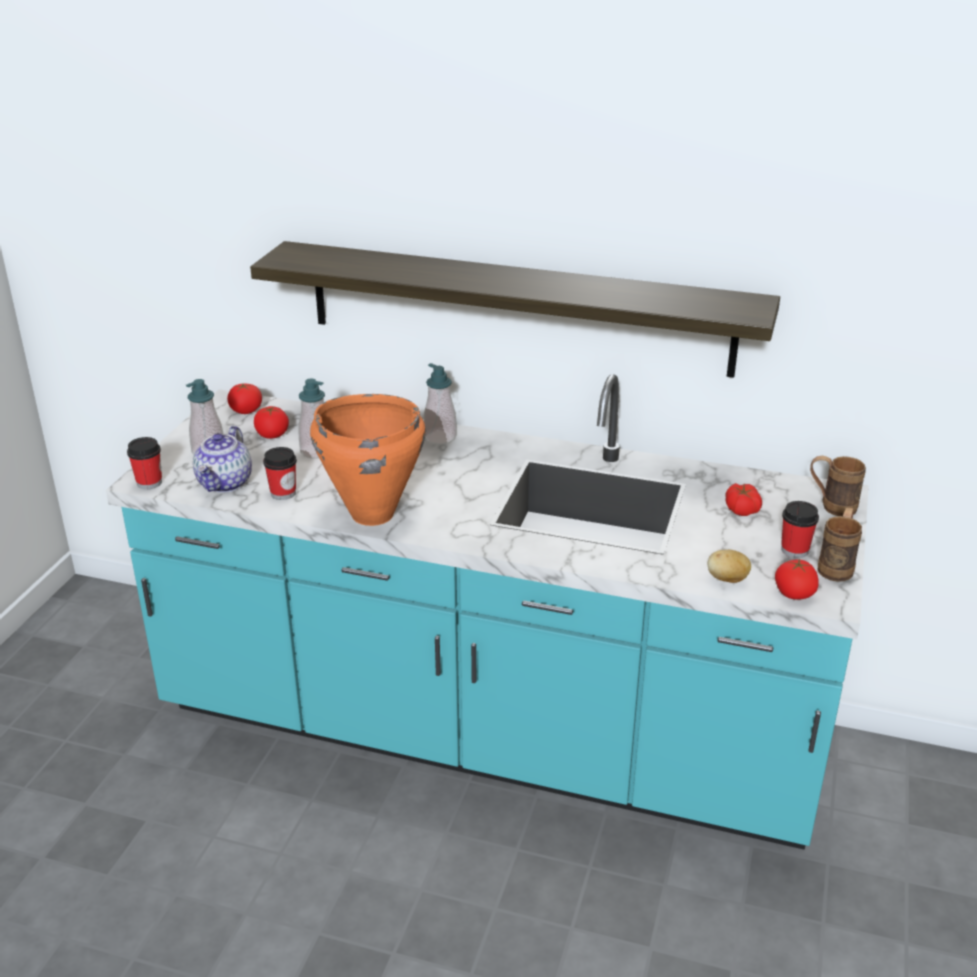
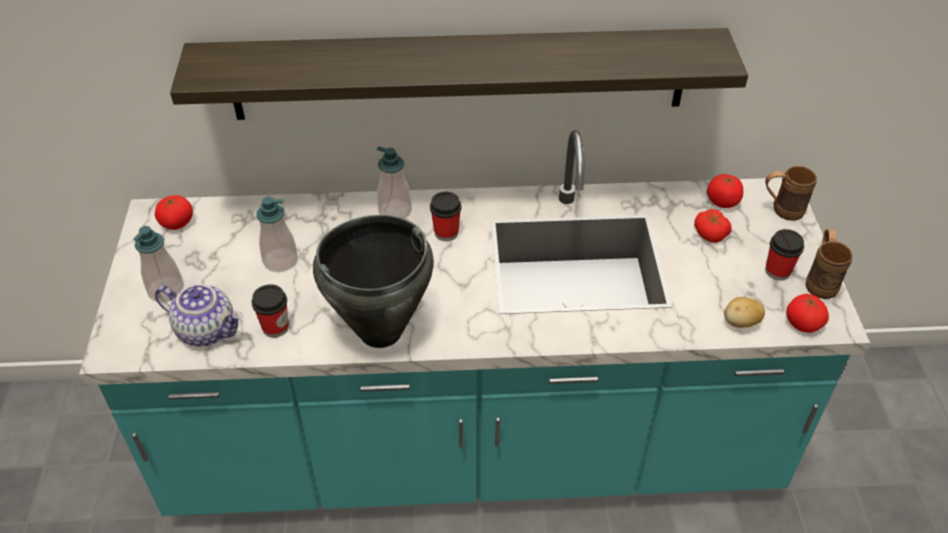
camera: 20 degrees left, 15 degrees up
(149, 483) = (123, 351): cup -> cup (446, 233)
(225, 483) = (207, 330): teapot -> teapot turned 60 degrees counterclockwise
(272, 435) = (222, 250): tomato -> tomato (722, 201)
(371, 514) = (379, 331): orange cooking pot -> black cooking pot

